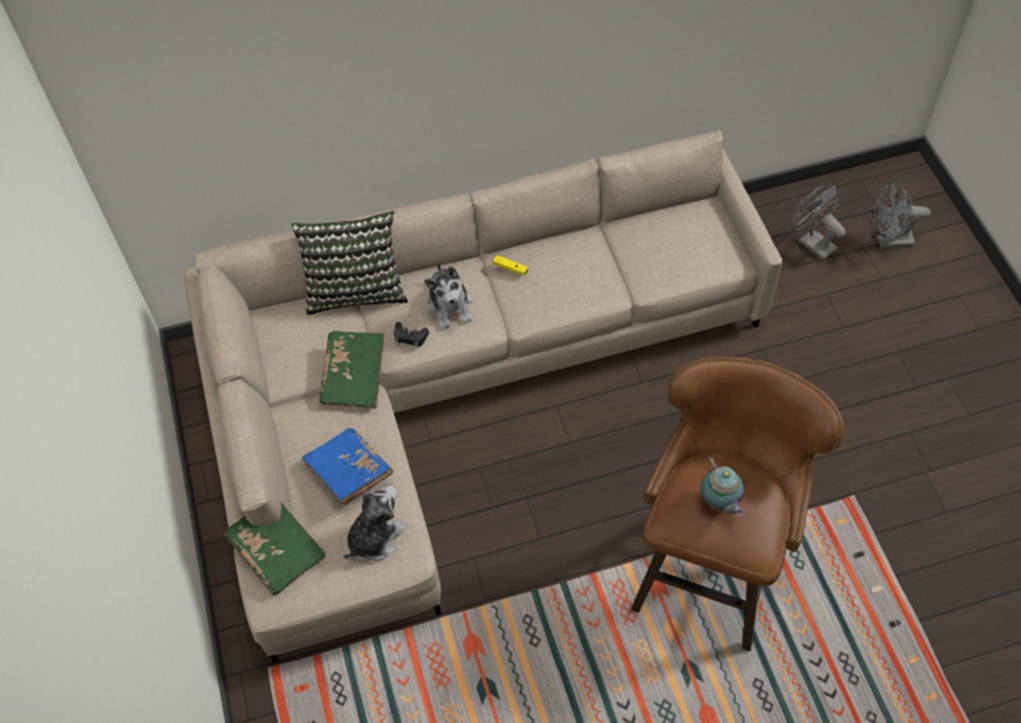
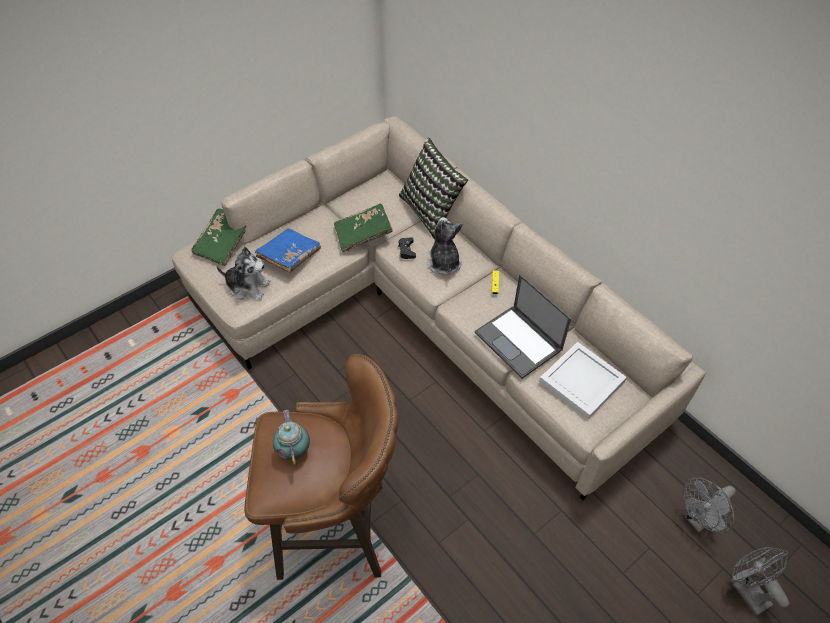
camera: 65 degrees right, 5 degrees down
(450, 306) = (443, 263): plush toy -> plush toy turned 120 degrees clockwise
(602, 276) = (519, 341): none -> laptop
(679, 243) = (582, 383): none -> white tray
(720, 502) = (294, 449): teapot -> teapot turned 120 degrees clockwise
(812, 242) = (699, 520): grey fan -> grey fan turned 150 degrees counterclockwise

